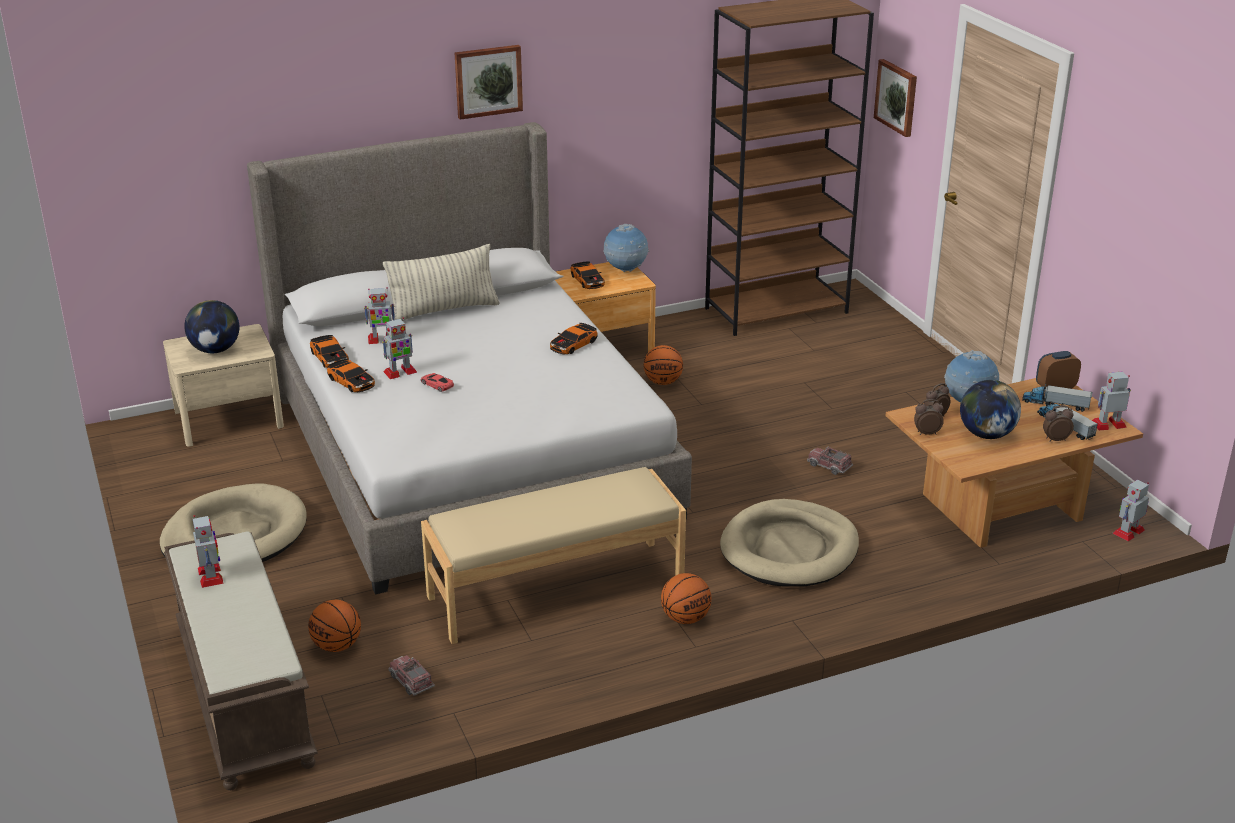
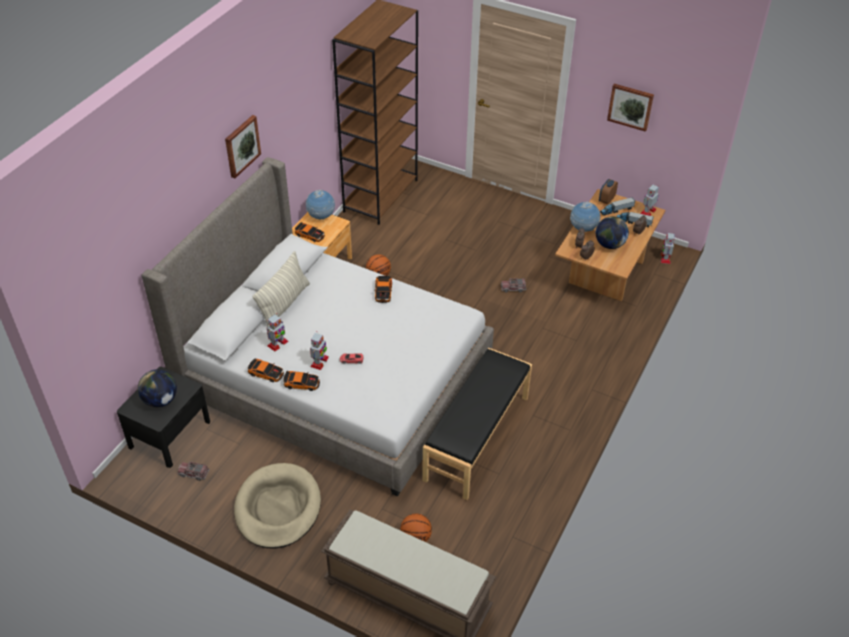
camera: 40 degrees left, 15 degrees up
(210, 576) = (374, 550): toy robot -> none
(229, 419) = (169, 434): beige nightstand -> black nightstand
(411, 681) = (474, 533): toy truck -> toy truck (194, 473)
(555, 589) = (476, 437): beige bench -> black bench
(685, 618) = (549, 417): basketball -> none
(789, 549) = (549, 349): beige dog bed -> none
(897, 97) = (420, 48): picture -> picture (630, 106)

